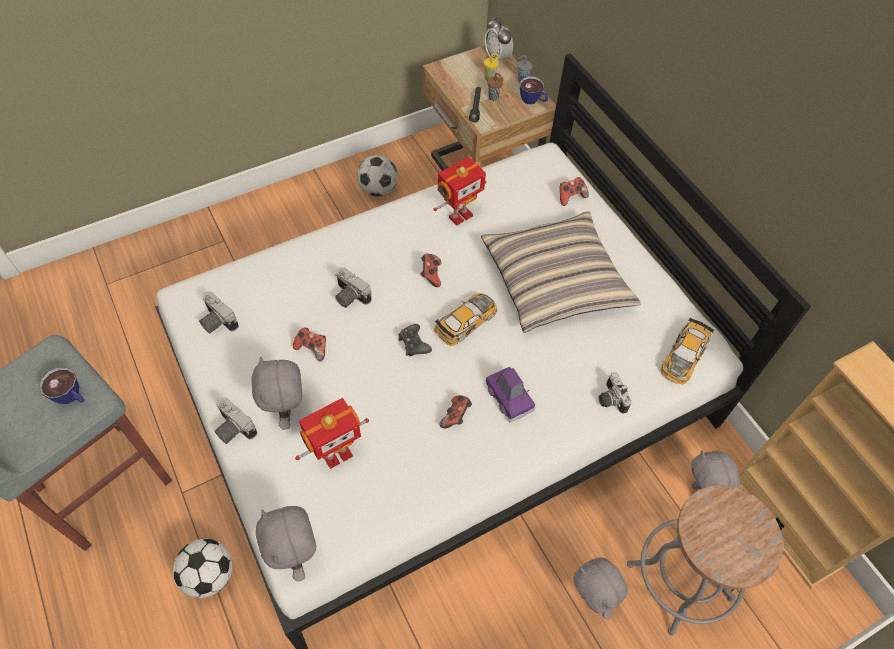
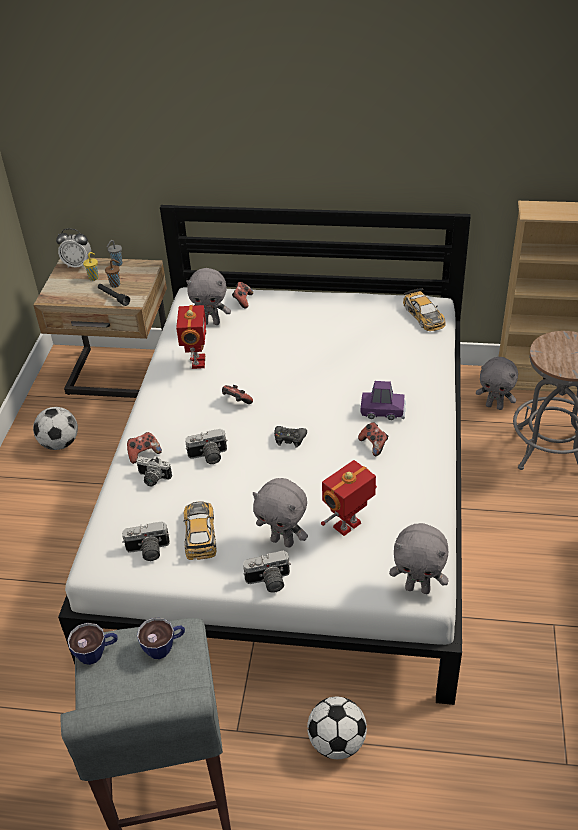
camera: 50 degrees left, 15 degrees down
(312, 348) = (236, 500): game controller -> game controller (144, 454)
(336, 454) = (348, 526): toy robot -> toy robot turned 135 degrees counterclockwise
(466, 321) = (297, 401): toy car -> toy car (200, 533)
(533, 101) = (143, 268): cup -> cup (97, 652)
(555, 281) = (307, 343): pillow -> none
(590, 598) = (530, 502): grey plush toy -> grey plush toy (211, 323)
(609, 399) = (426, 364): camera -> camera (152, 479)

